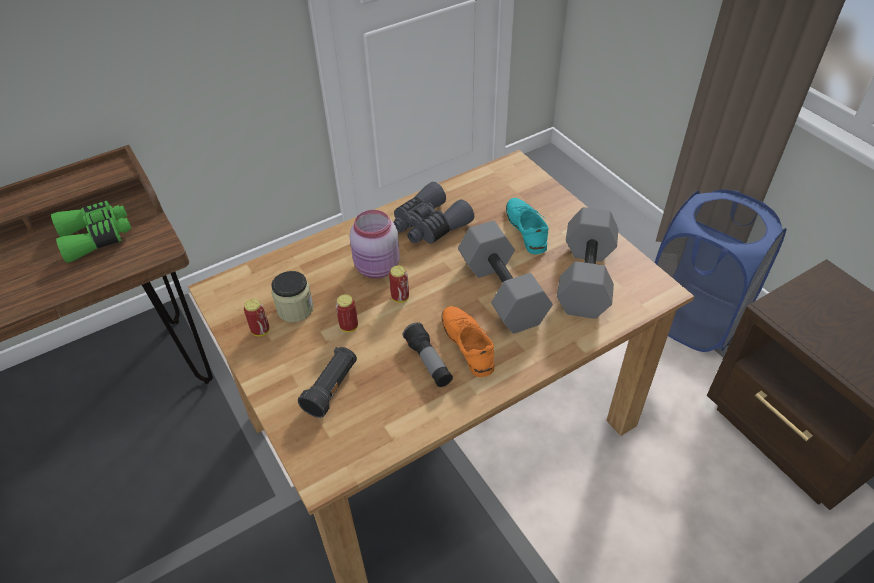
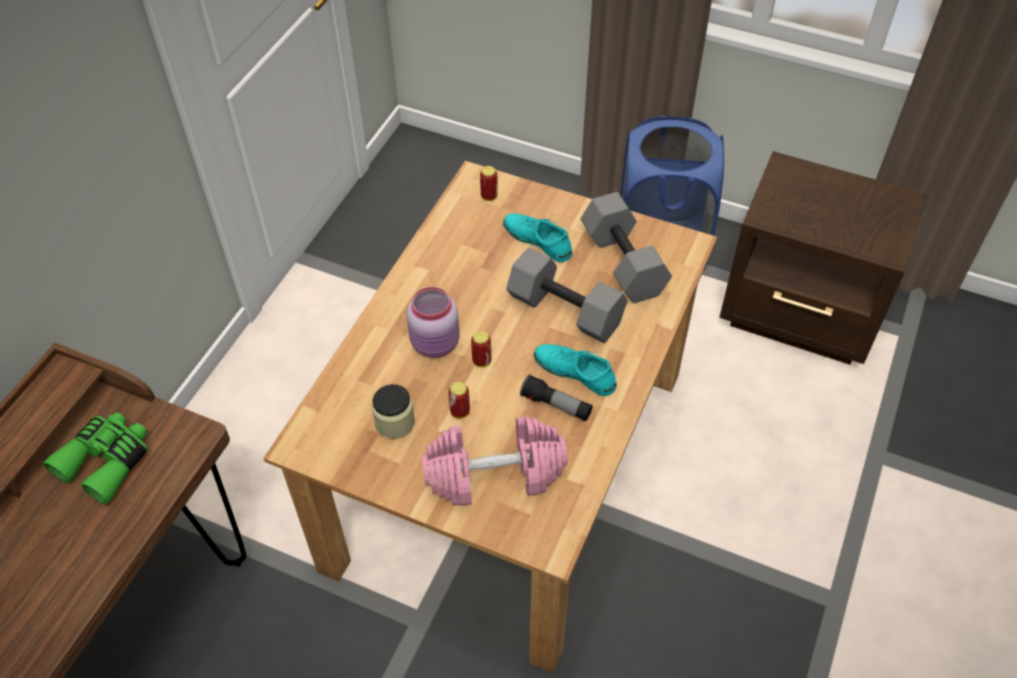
camera: 35 degrees left, 5 degrees up
(260, 331) = (381, 460): can -> can (489, 197)
(332, 388) = (495, 473): black flashlight -> pink dumbbell
(429, 225) = (447, 278): grey binoculars -> none
(467, 343) = (575, 372): orange shoe -> turquoise shoe

